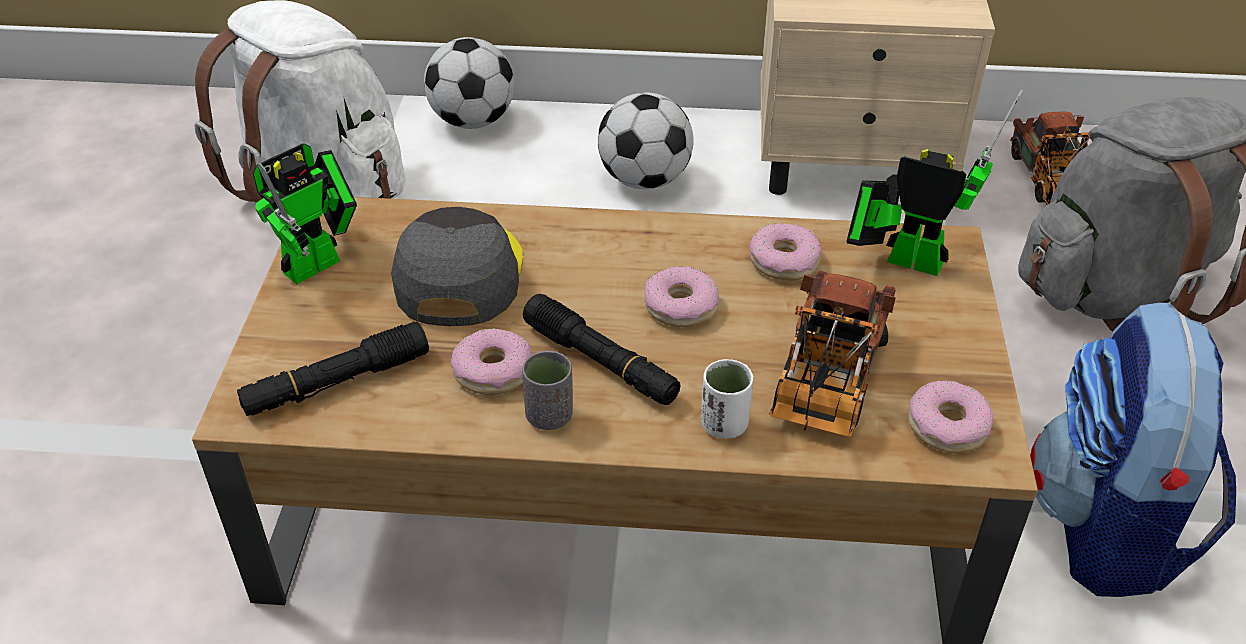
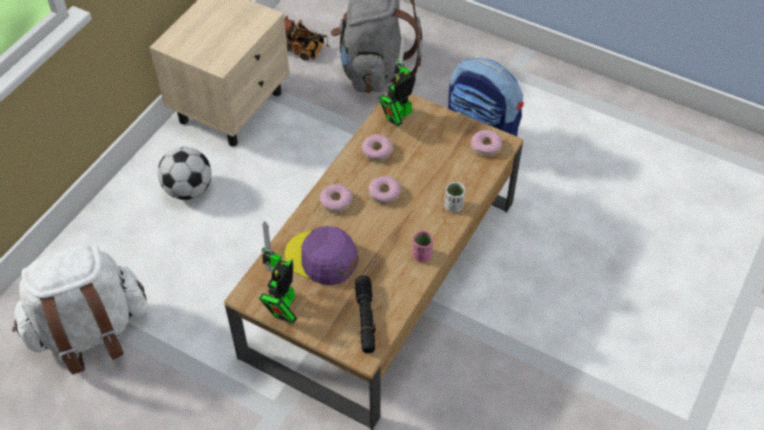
camera: 65 degrees left, 10 degrees up
(319, 262) = (282, 306): toy robot -> toy robot turned 135 degrees counterclockwise
(458, 275) = (321, 258): grey cap -> purple cap
(473, 121) = (80, 243): football -> none
(493, 371) = (388, 265): donut -> donut (336, 202)
(549, 416) = (422, 255): grey cup -> pink cup
(601, 362) = (402, 229): black flashlight -> none
(825, 385) = (450, 169): toy truck -> none

